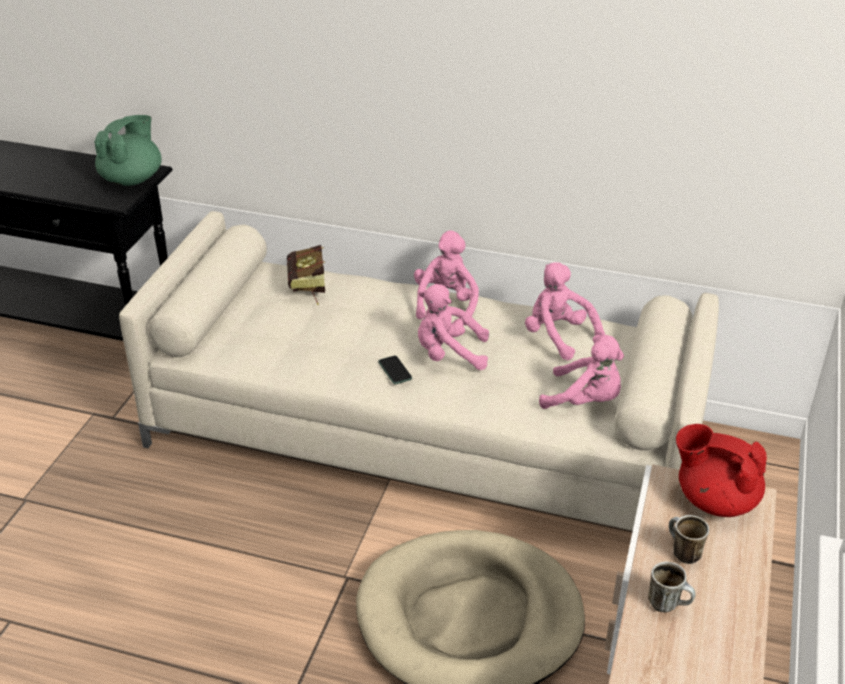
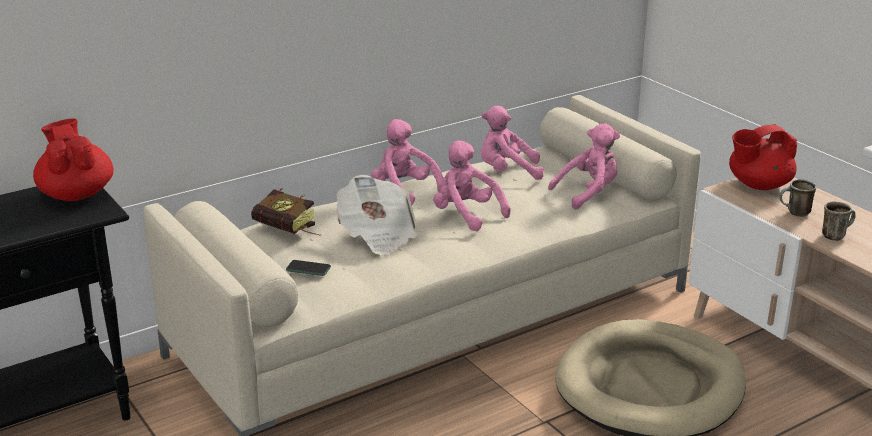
camera: 50 degrees left, 10 degrees down
(132, 179) = (76, 194): green teapot -> red teapot
(352, 329) = (377, 235): none -> newspaper
(395, 370) = (457, 239): phone -> phone (308, 269)
(448, 354) = (466, 215): pink plush toy -> pink plush toy turned 90 degrees clockwise

